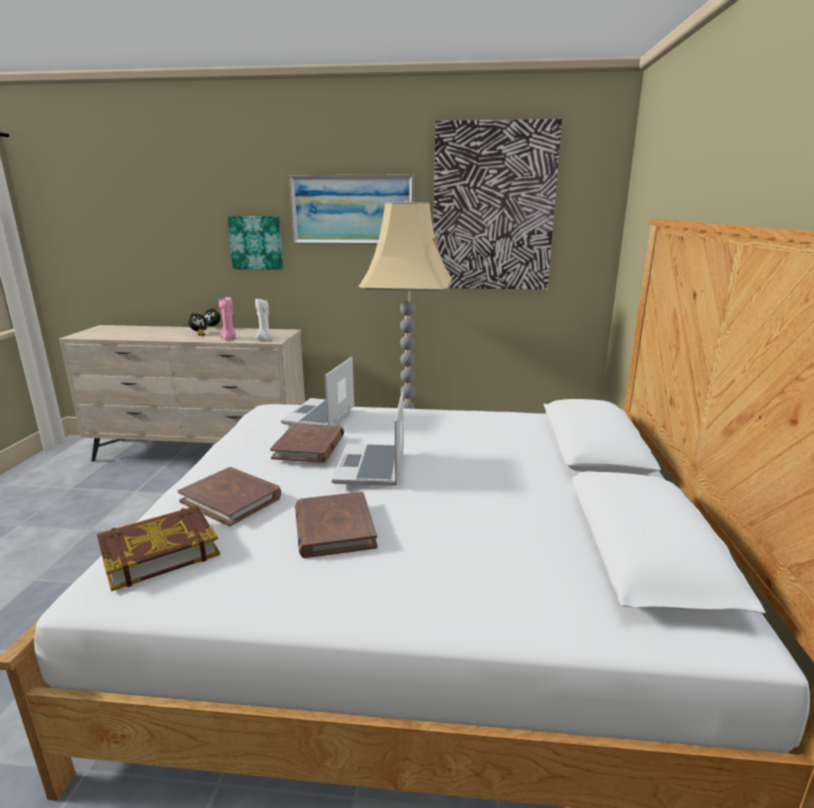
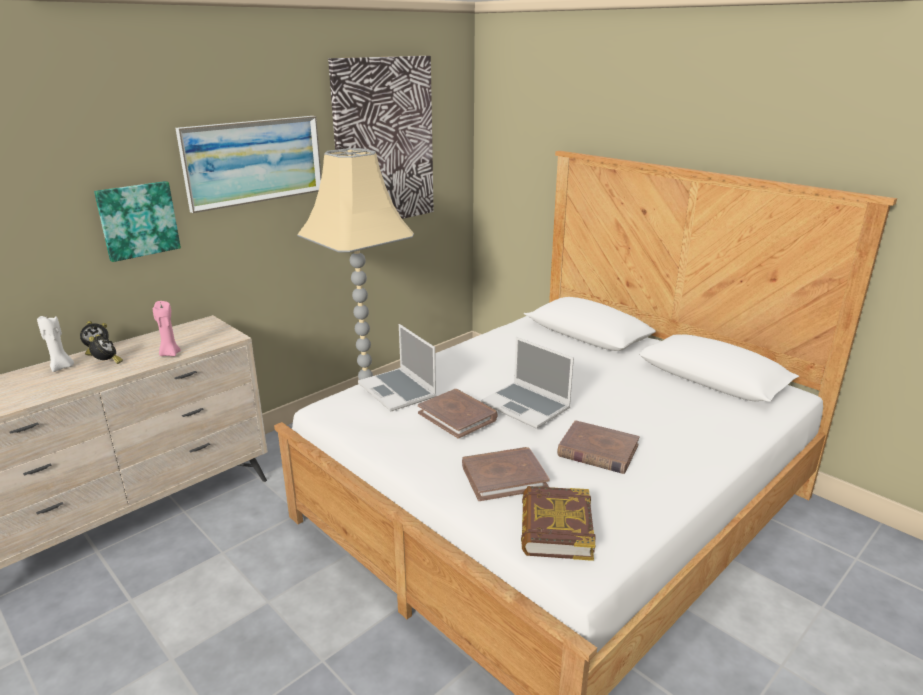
camera: 50 degrees left, 5 degrees up
(265, 339) = (216, 339): white candle -> white candle (62, 367)

